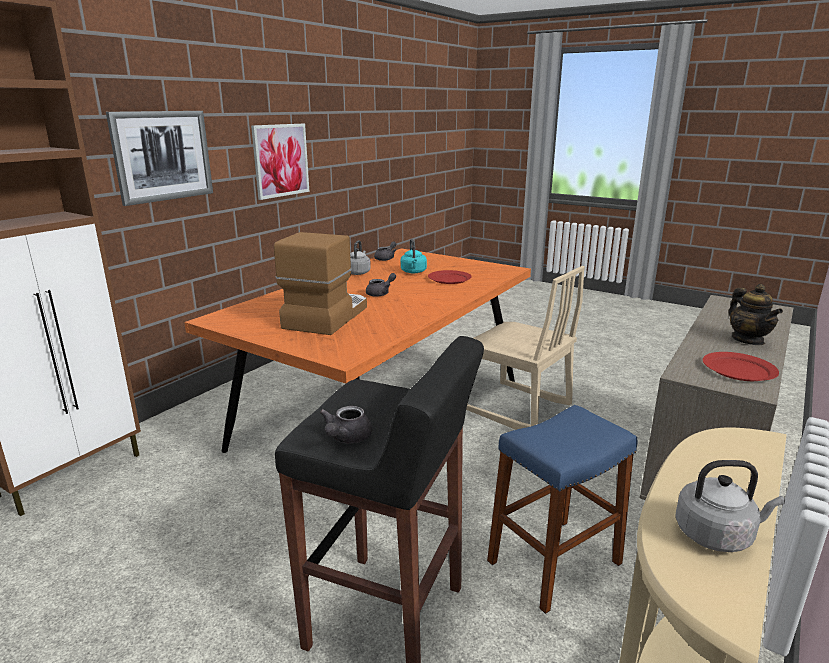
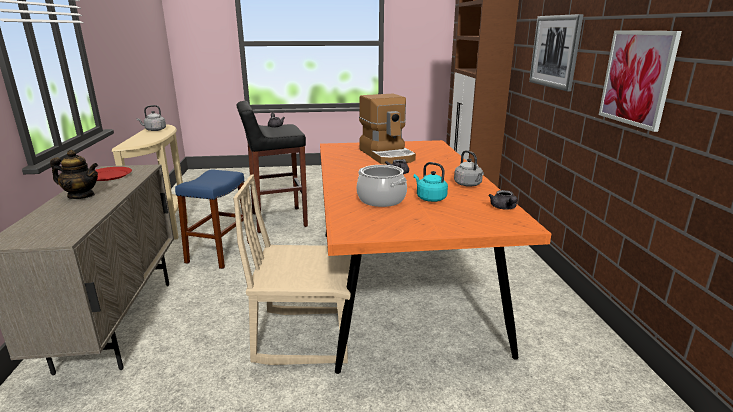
camera: 140 degrees right, 0 degrees up
(449, 279) = (381, 200): red plate -> cooking pot
(748, 340) = (81, 196): teapot -> teapot turned 150 degrees clockwise

